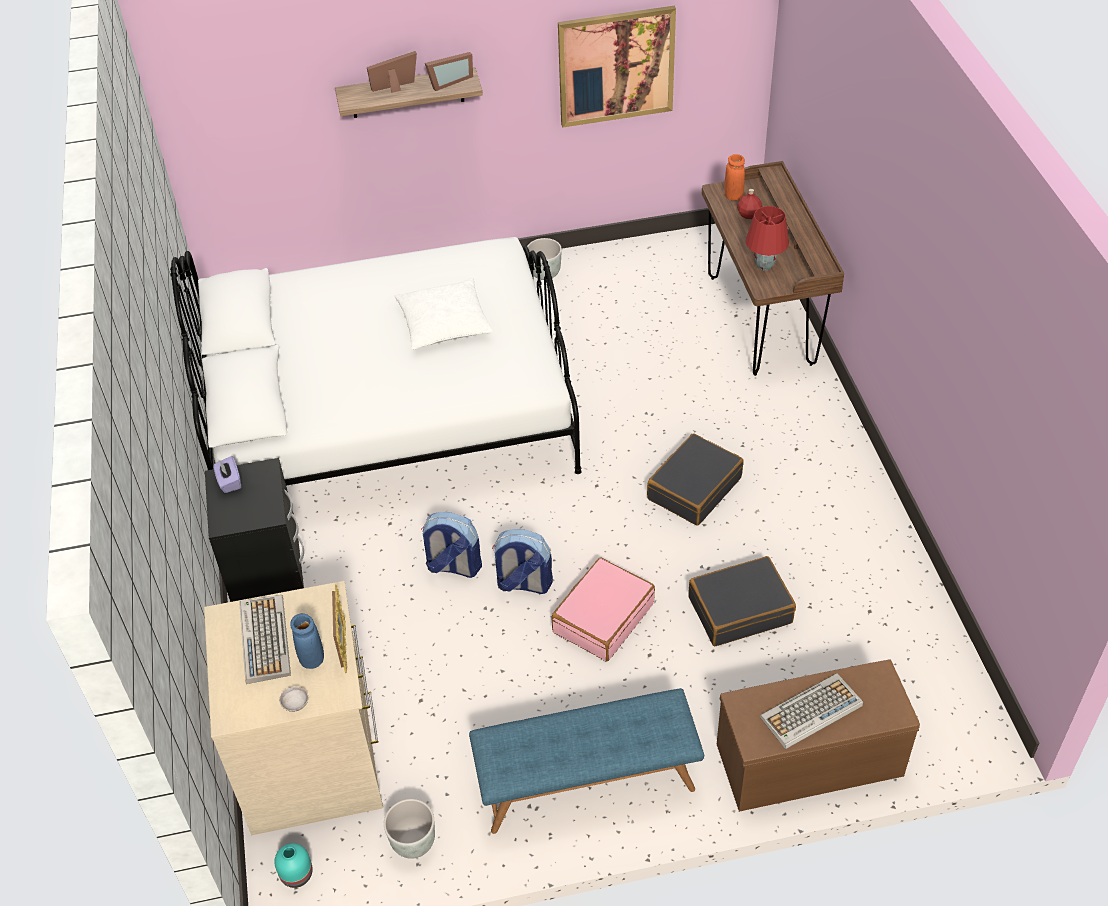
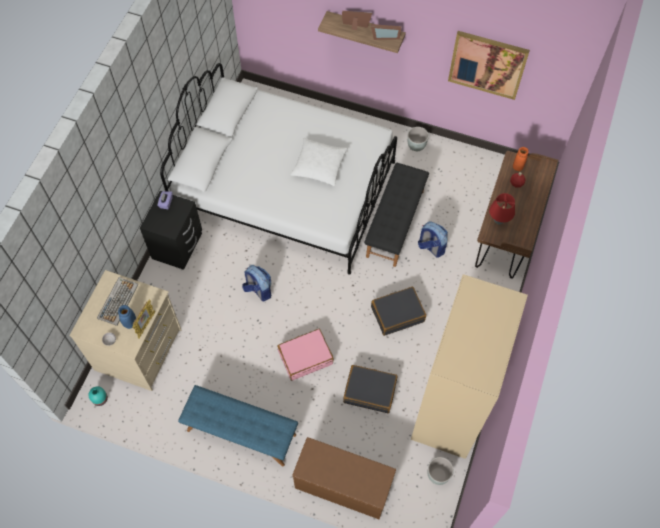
camera: 30 degrees right, 15 degrees up
(413, 843) = (153, 415): grey planter -> grey planter (438, 475)
(523, 583) = (283, 318): backpack -> backpack (431, 247)
(592, 379) = (394, 223): none -> black bench
(810, 712) = (338, 471): keyboard -> none
(874, 563) = (452, 406): none -> beige wardrobe

